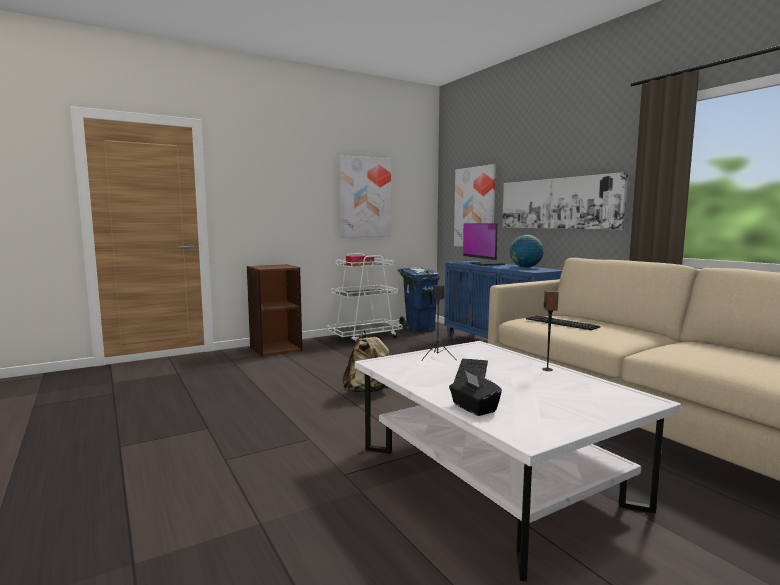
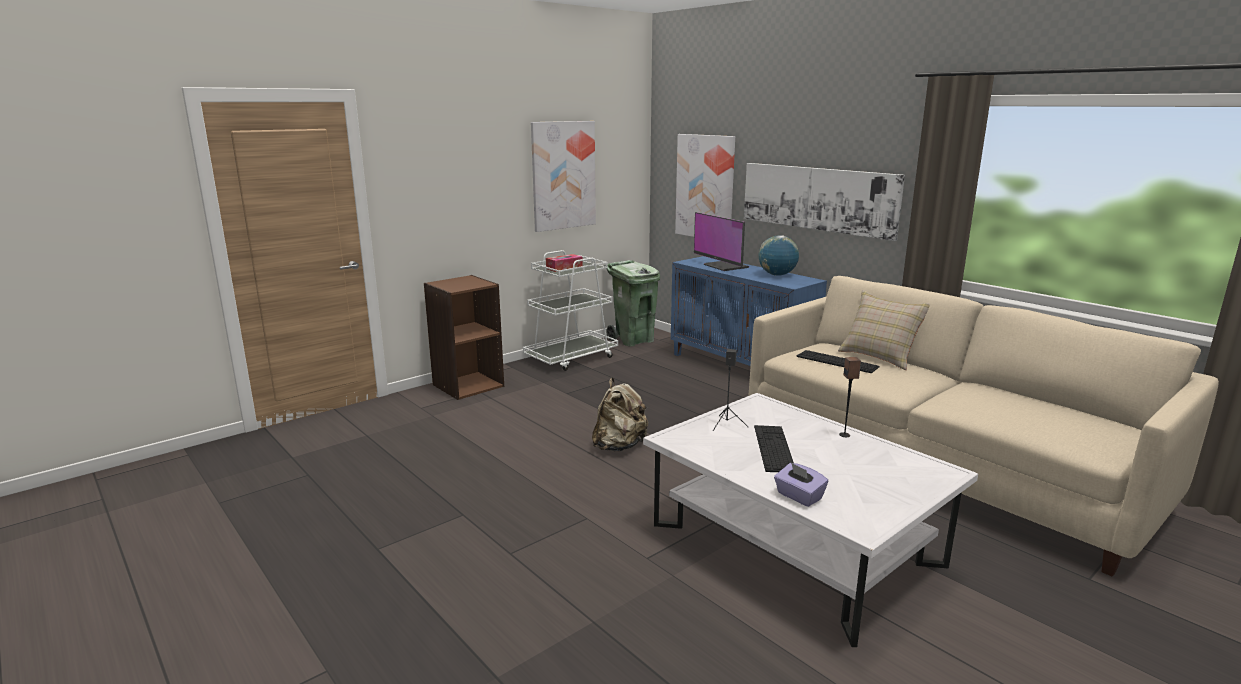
camera: 10 degrees left, 10 degrees up
(419, 329) = (633, 340): blue trash can -> green trash can
(473, 408) = (799, 496): black tissue box -> purple tissue box
(604, 322) = (880, 356): none -> beige pillow

